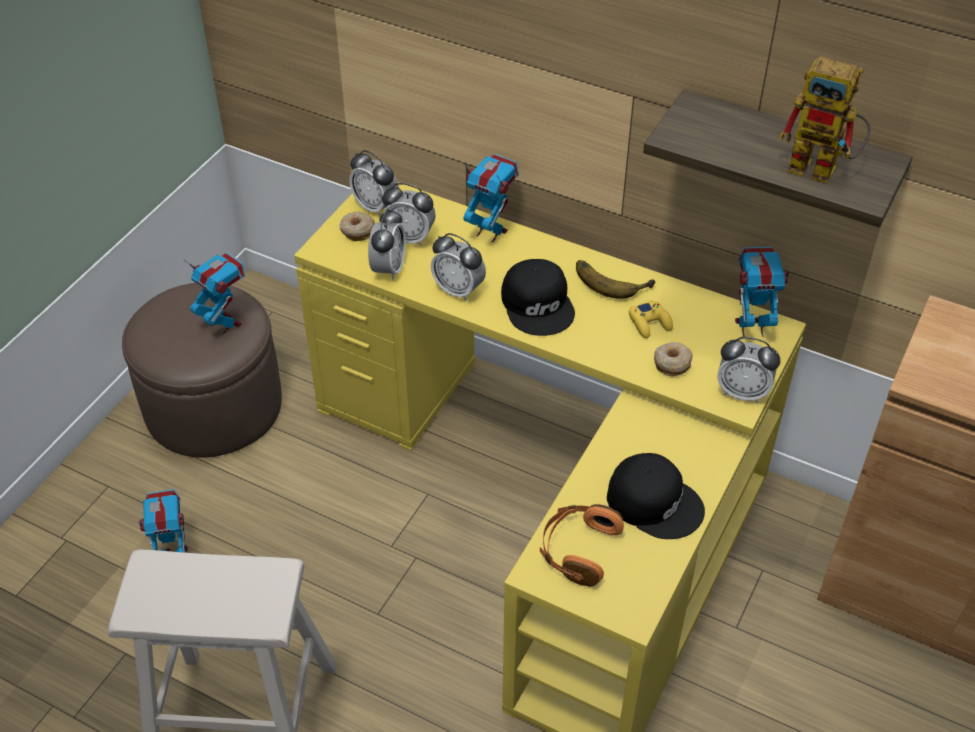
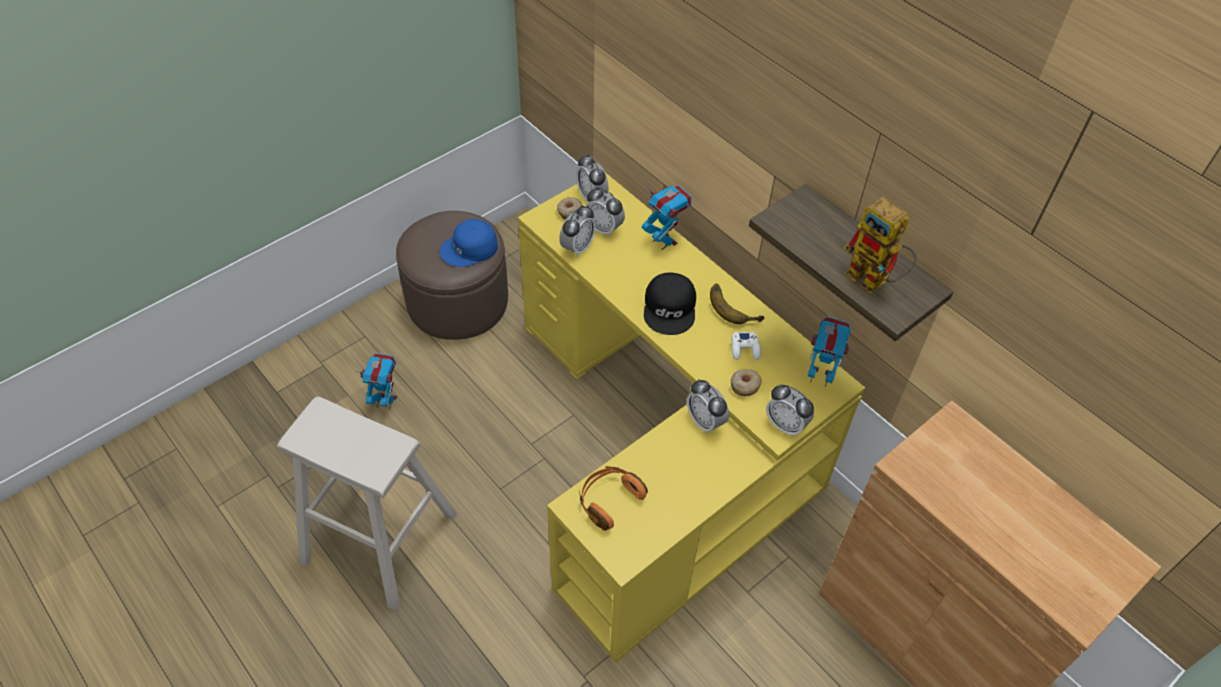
camera: 20 degrees right, 5 degrees up
(225, 323) = (470, 249): toy robot -> blue cap
(458, 290) = (618, 279): alarm clock -> alarm clock (705, 421)
(650, 323) = (745, 348): yellow game controller -> white game controller
(655, 501) = (682, 484): black cap -> none

